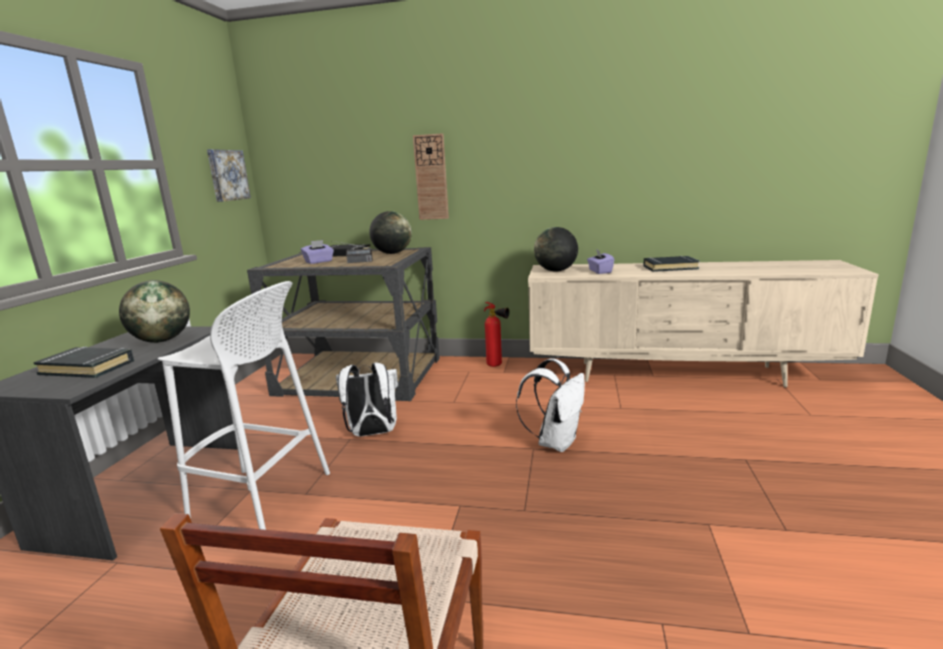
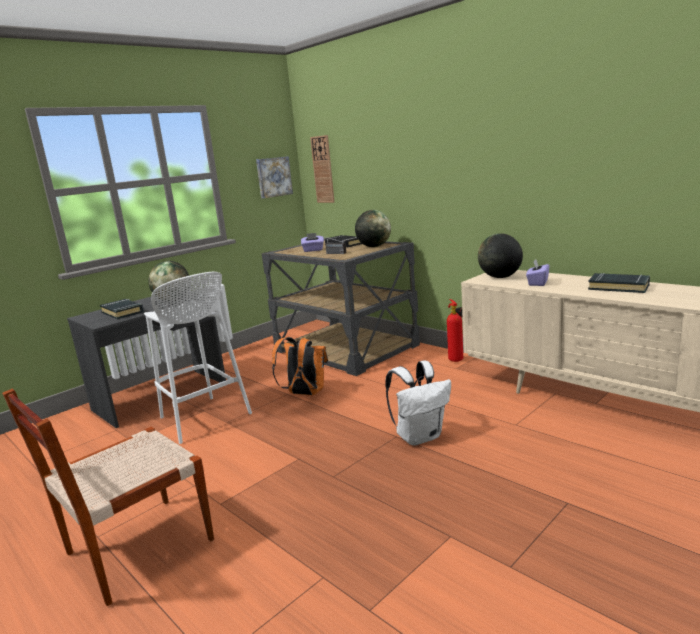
camera: 35 degrees right, 0 degrees up
(372, 433) = (304, 394): white backpack -> orange backpack
(431, 177) = (416, 179): wall clock -> wall clock (323, 169)

